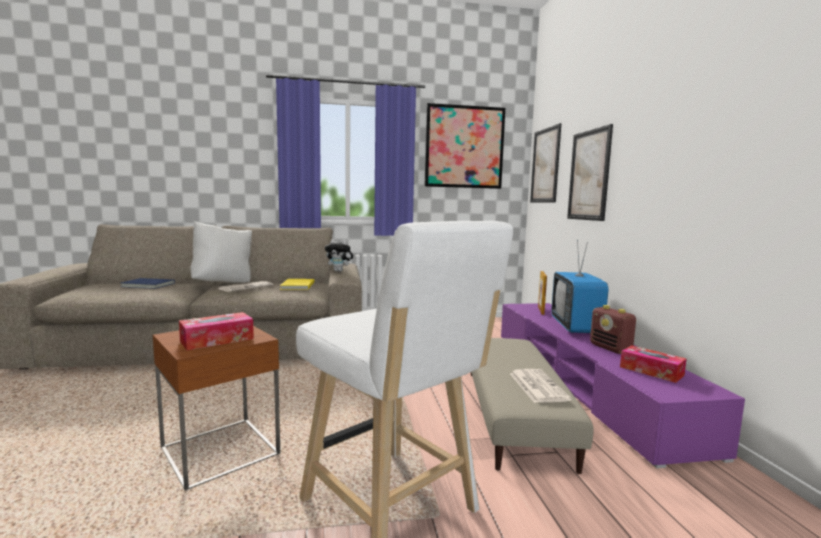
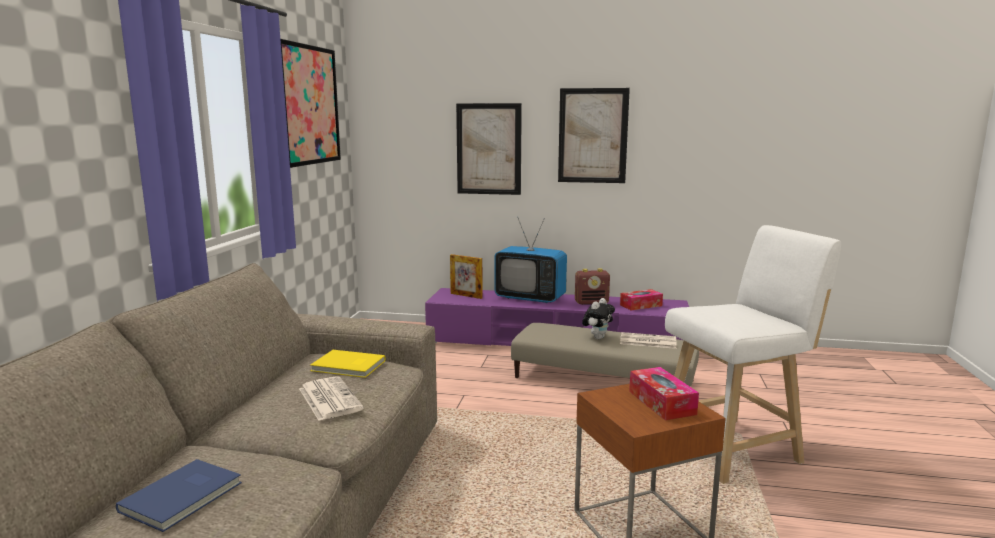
camera: 70 degrees left, 5 degrees up
(223, 282) = (239, 421): white pillow -> none
(339, 271) = (354, 323): plush toy -> plush toy (597, 337)
(545, 165) = (395, 130): picture -> picture (593, 136)

